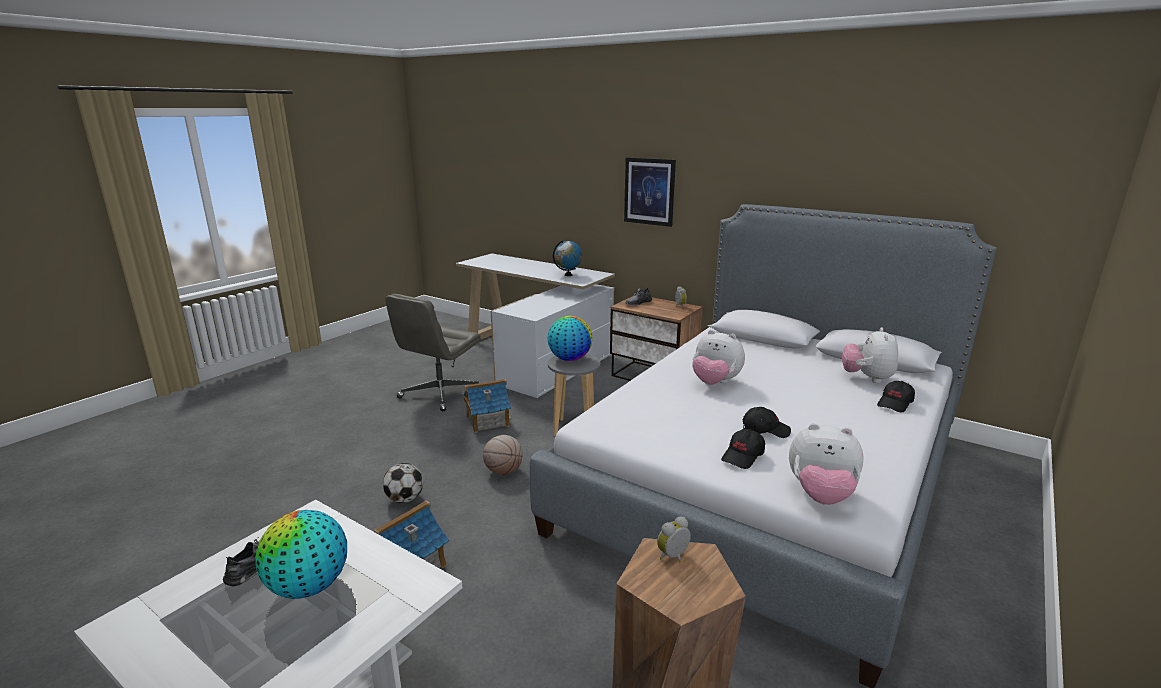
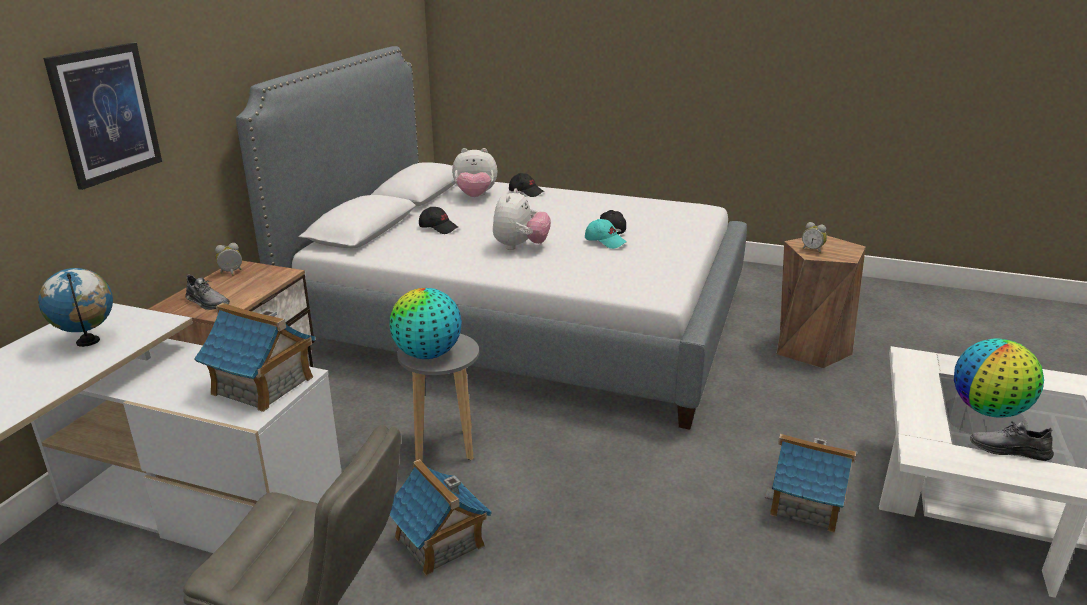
camera: 105 degrees left, 5 degrees up
(405, 499) = (699, 558): football -> none
(504, 471) = (584, 483): basketball -> none
(529, 311) = (263, 386): none -> toy house
(721, 419) = (605, 241): none -> turquoise cap
(743, 456) = (662, 235): black cap -> black cap (438, 228)
(820, 495) = (693, 216): plush toy -> none

